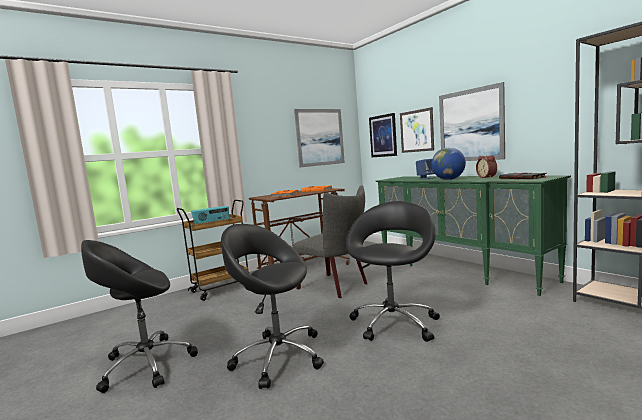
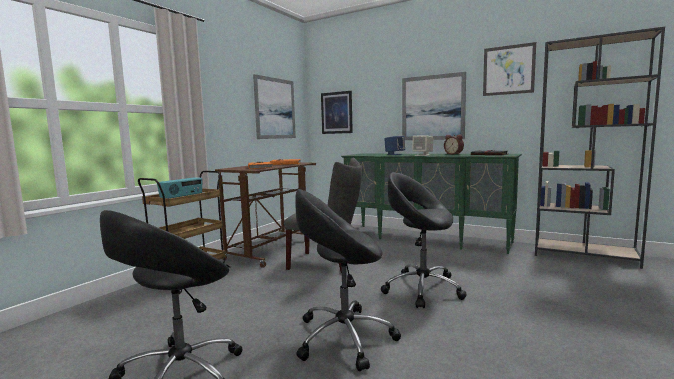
camera: 25 degrees left, 0 degrees up
(394, 323) = (421, 288): black office chair -> black office chair turned 75 degrees counterclockwise
(416, 131) = (376, 110): picture -> picture (508, 70)
(448, 179) = (423, 155): globe -> beige speaker

